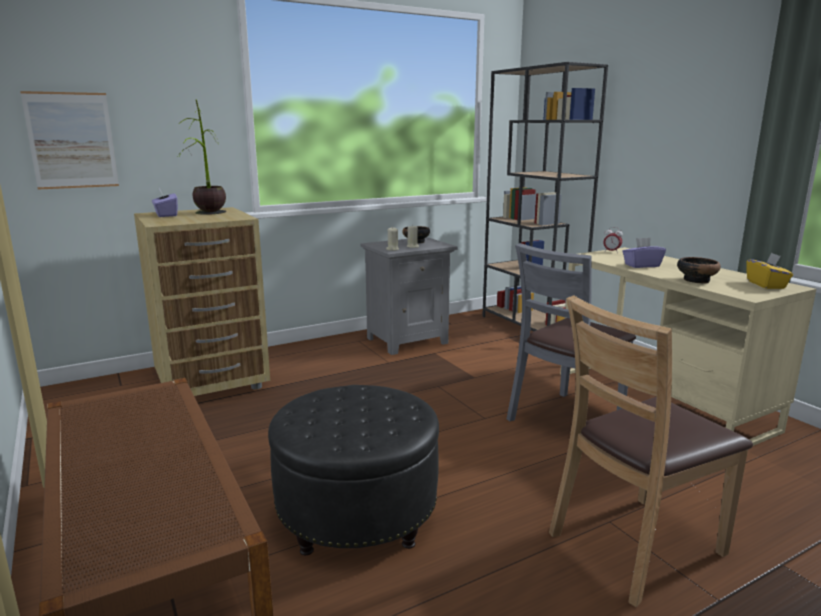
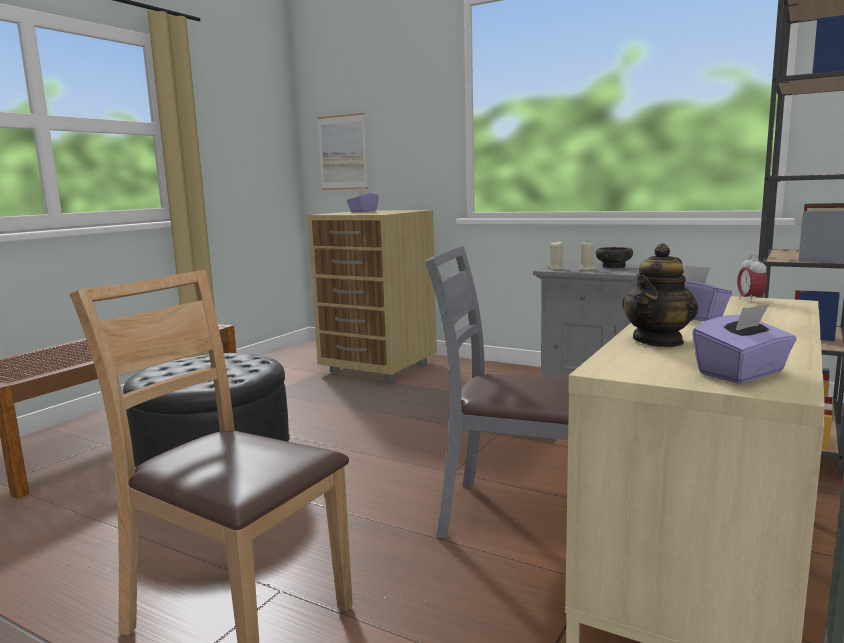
camera: 60 degrees right, 5 degrees down
(208, 215) = (381, 212): potted plant -> none
(696, 280) = (658, 341): bowl -> teapot
(766, 285) = (742, 373): yellow tissue box -> purple tissue box

